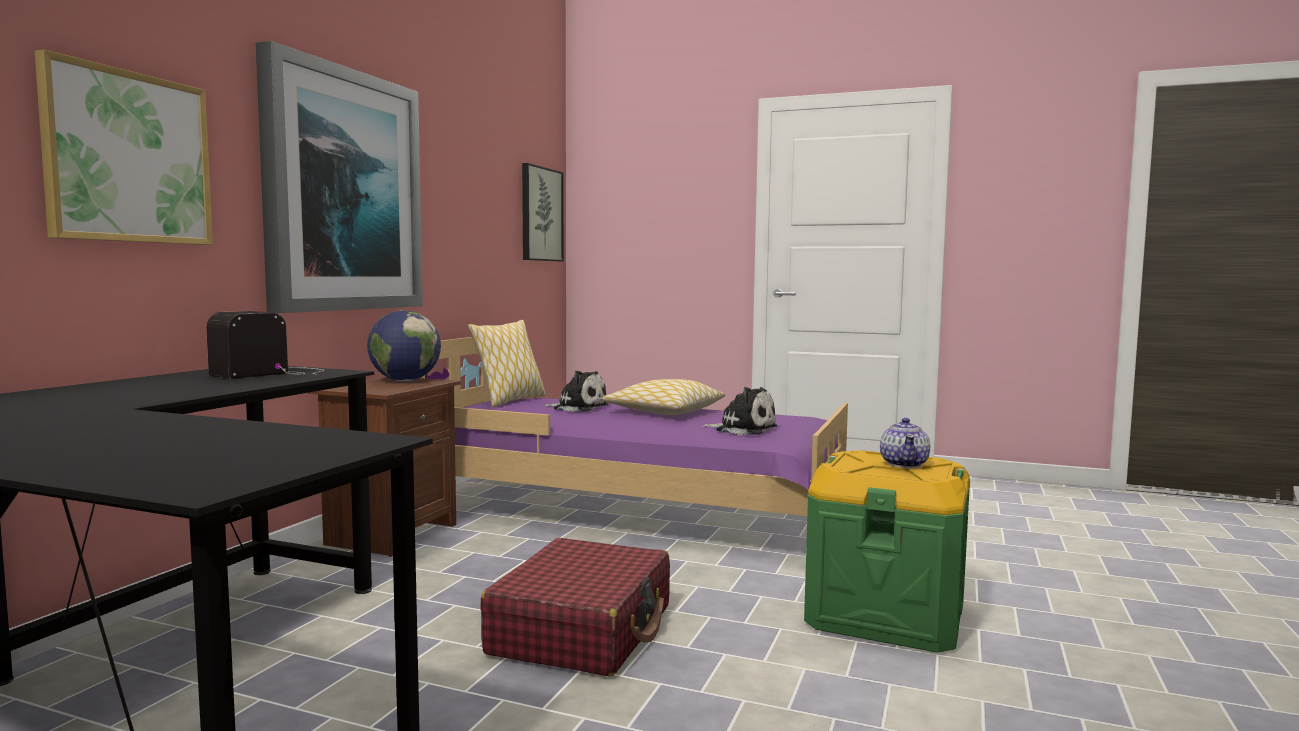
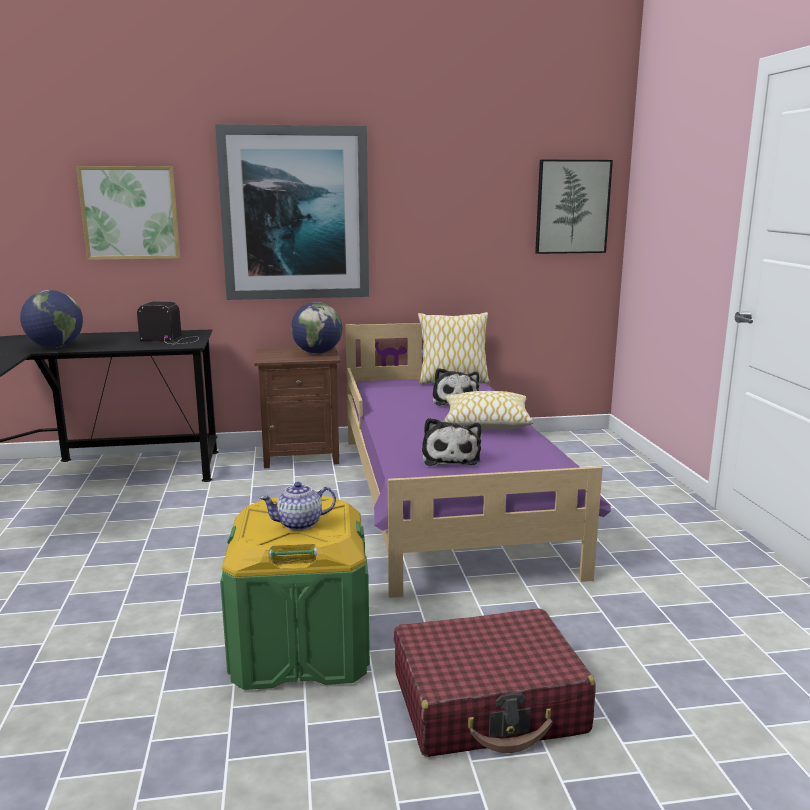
camera: 60 degrees right, 10 degrees up
(124, 399) = (55, 347): none -> globe
(583, 630) = (192, 548): red suitcase -> red suitcase (488, 703)

